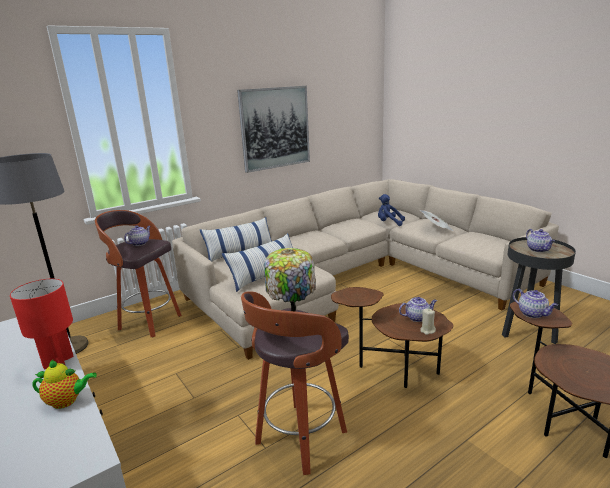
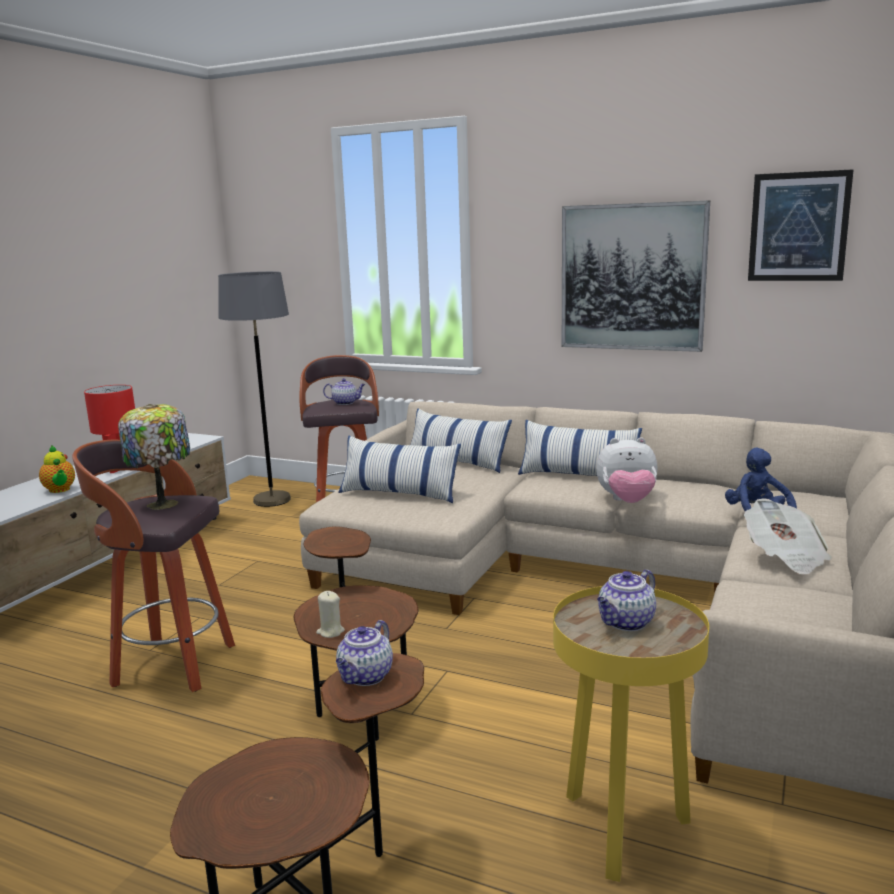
camera: 60 degrees right, 5 degrees down
(303, 235) = (578, 475): none -> pillow
(336, 97) = (798, 227): none -> picture
(346, 236) = (627, 502): none -> plush toy
(417, 317) = (369, 617): teapot -> none
(528, 333) = (623, 832): black side table -> yellow side table

